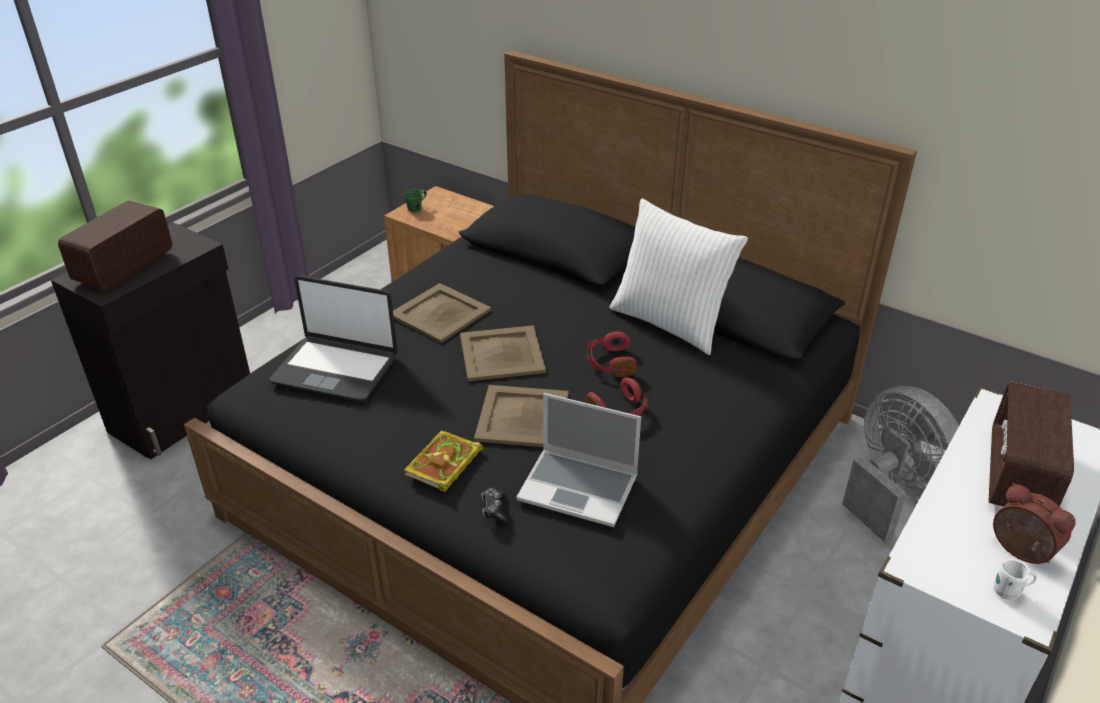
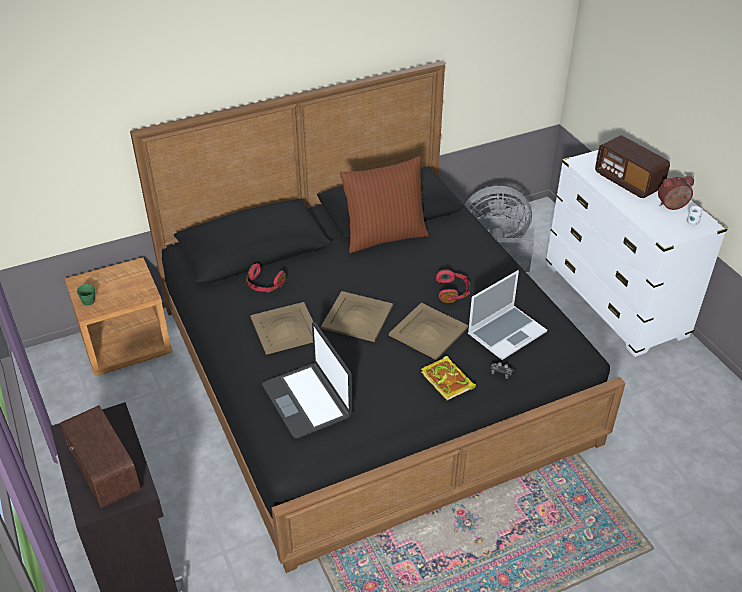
camera: 60 degrees left, 5 degrees up
(336, 369) = (308, 400): laptop -> laptop turned 105 degrees clockwise
(609, 363) = (404, 276): red headphones -> red headphones (264, 285)
(670, 322) = (384, 236): white pillow -> brown pillow

